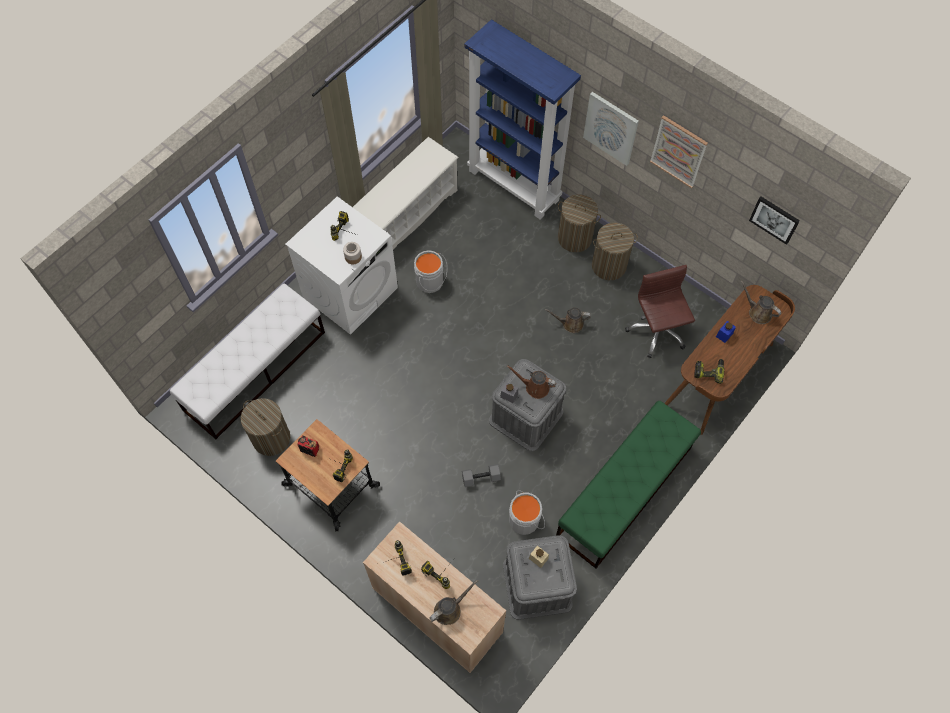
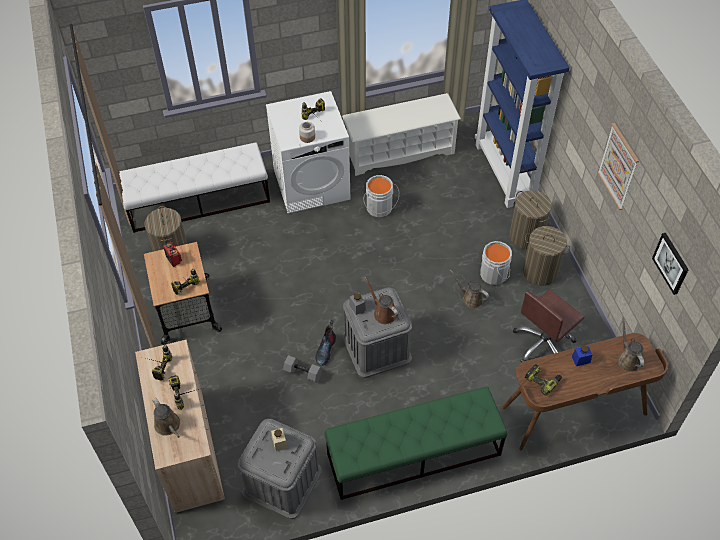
camera: 35 degrees right, 10 degrees down
(449, 609) = (168, 426): brown watering can -> brown watering can turned 60 degrees clockwise
(484, 445) = (325, 349): none -> boot
(525, 519) = (313, 425): grey bucket -> grey bucket (495, 274)
(611, 128) = (580, 130): picture -> none
(656, 331) = (543, 344): brown office chair -> brown office chair turned 150 degrees counterclockwise

